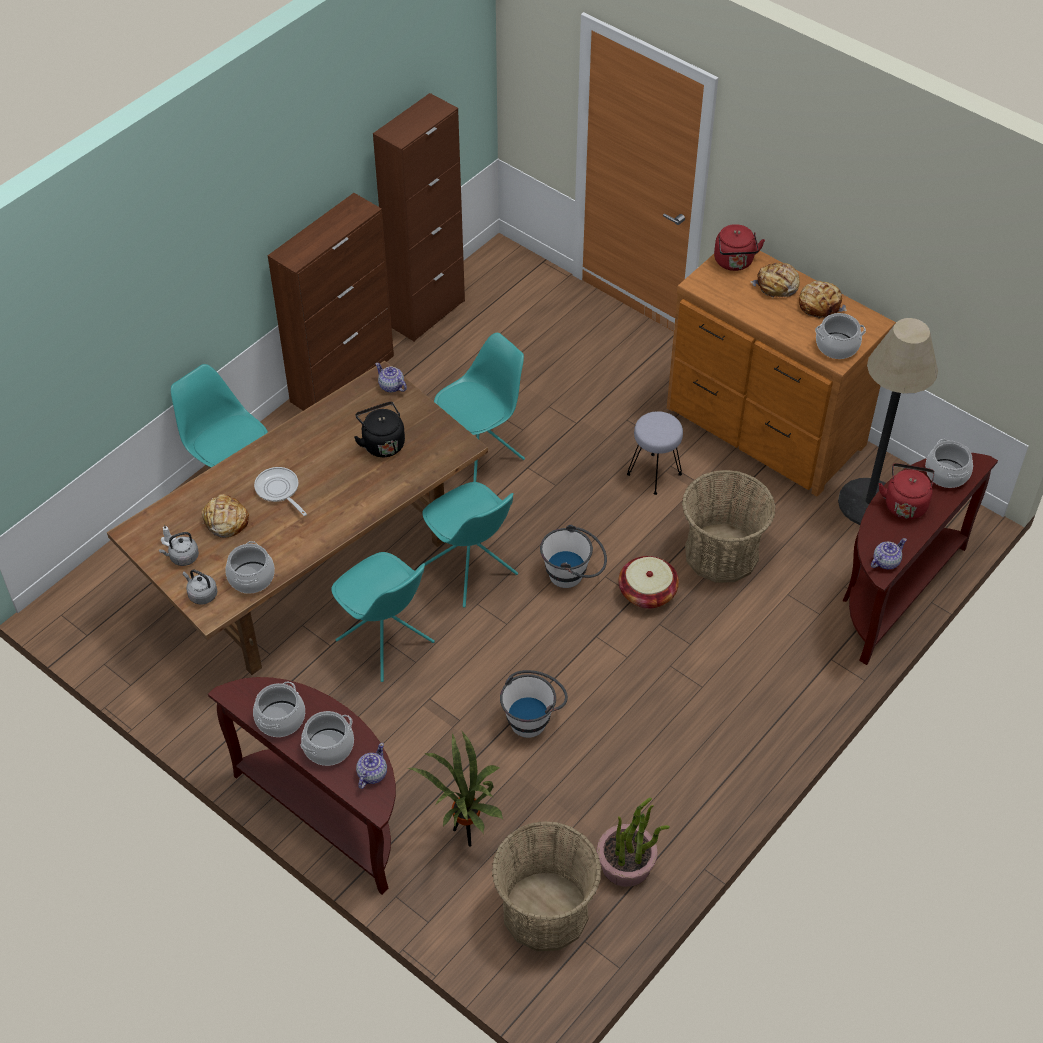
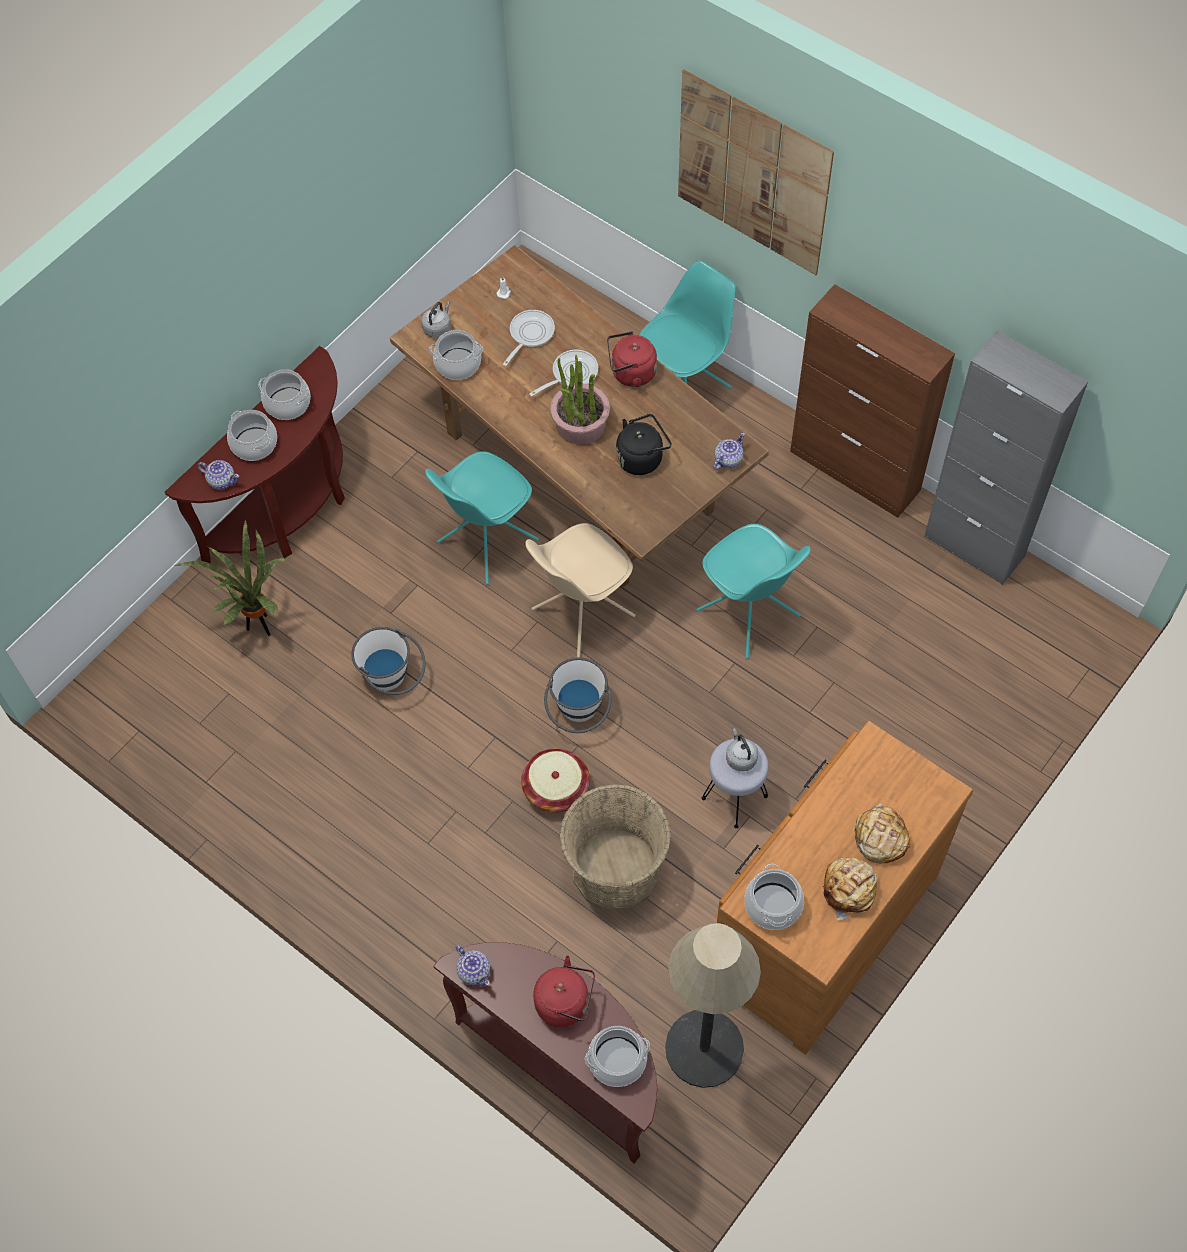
camera: 90 degrees right, 10 degrees up
(182, 248) = (753, 173): none -> picture
(183, 557) = (483, 307): grey kettle -> grey kettle (740, 757)
(225, 521) = (529, 335): bread -> frying pan
(427, 313) = (974, 546): brown cabinet -> grey cabinet
(471, 571) = (581, 613): turquoise chair -> beige chair
(545, 911) = (173, 696): basket -> none
(626, 864) = (217, 767): potted plant -> potted plant (580, 424)
(734, 262) = (919, 788): red kettle -> red kettle (630, 373)

